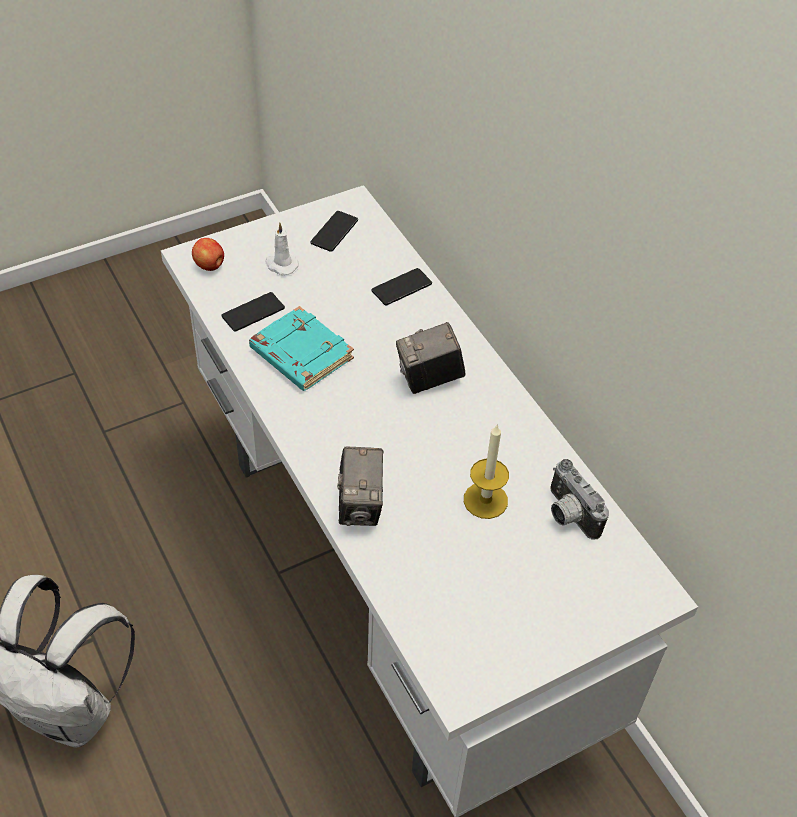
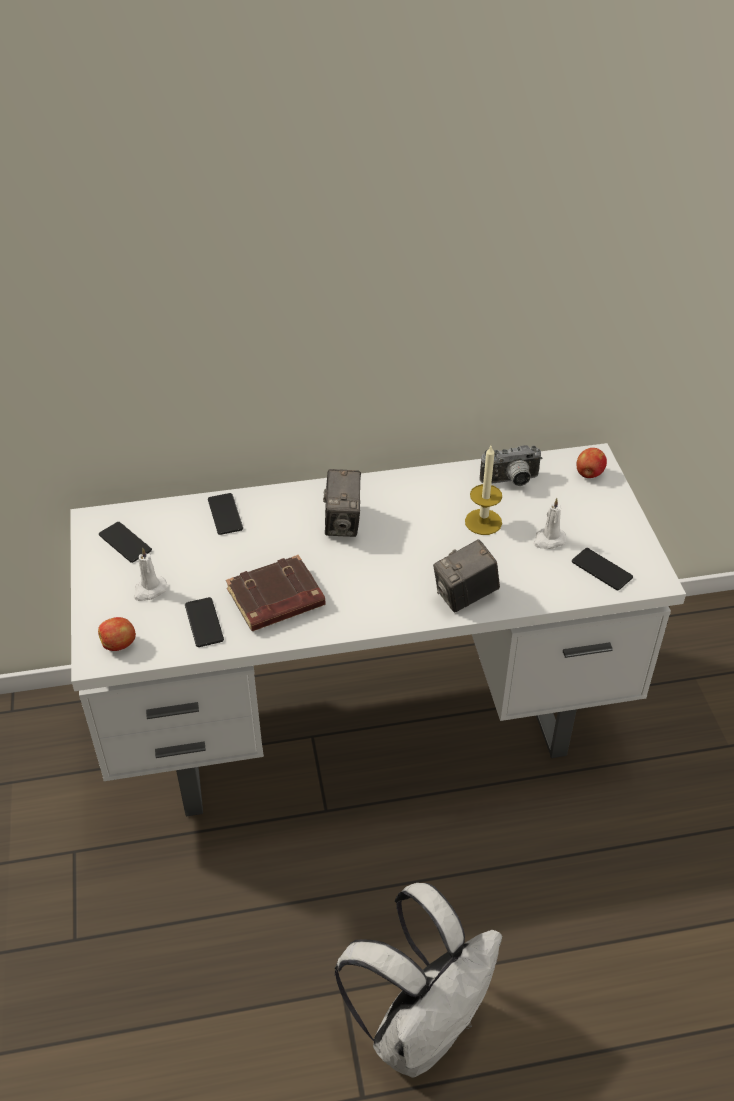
camera: 70 degrees left, 5 degrees down
(299, 354) = (275, 600): turquoise book -> brown book
(360, 505) = (465, 596): camera -> camera turned 135 degrees clockwise
(454, 632) = (601, 570): none -> phone
(482, 569) = (548, 540): none -> white candle
(623, 594) = (589, 474): none -> apple

